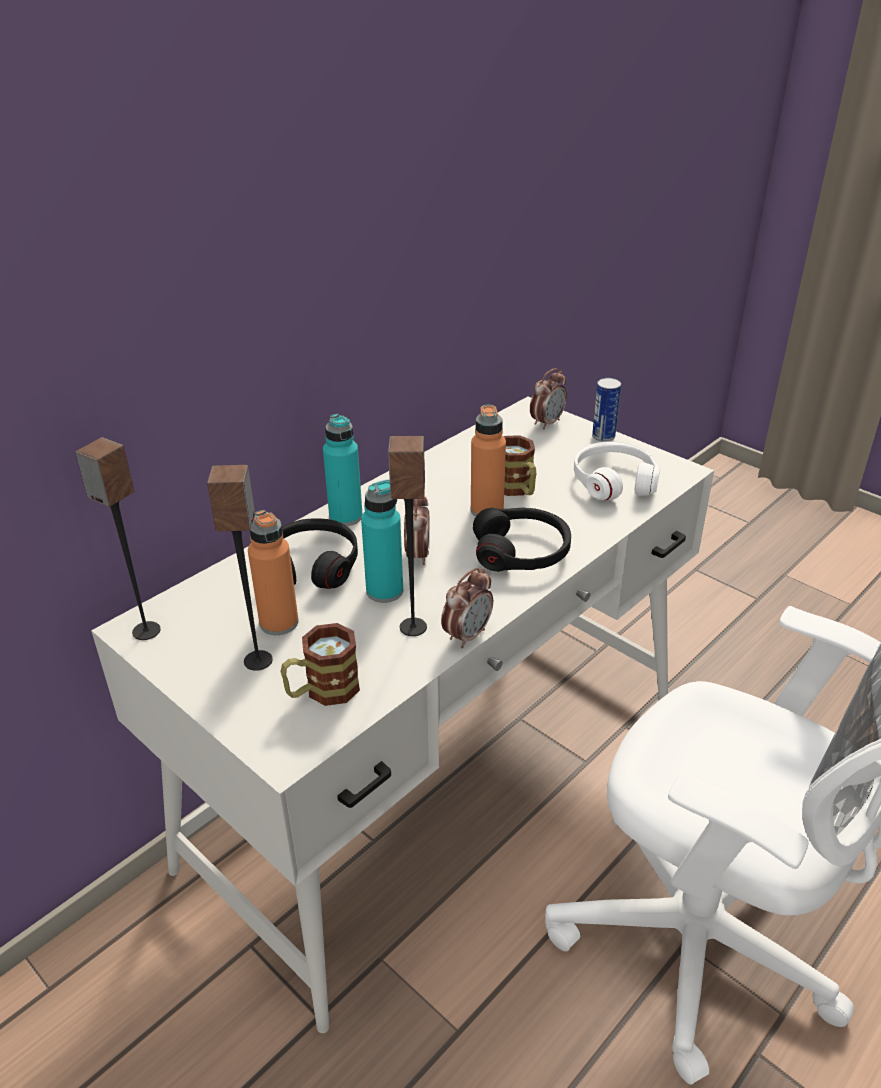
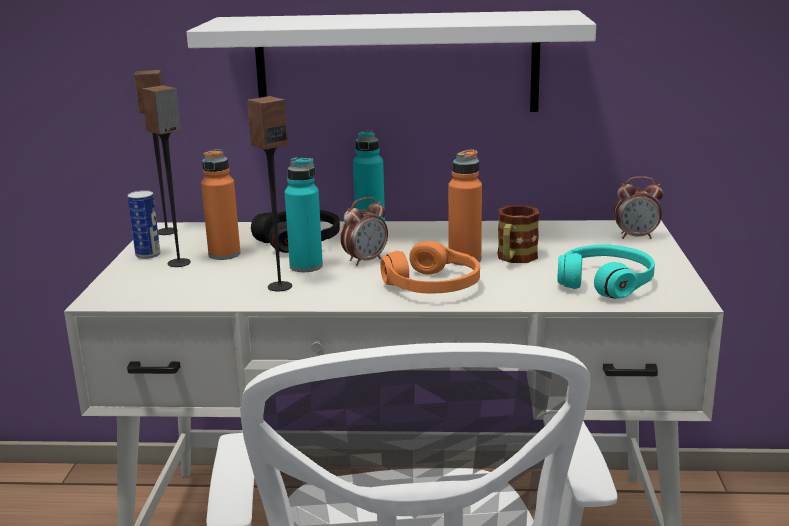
camera: 50 degrees right, 15 degrees down
(322, 691) = (173, 287): mug -> none
(324, 328) = (396, 64): none -> white shelf
(467, 635) = (297, 304): alarm clock -> none
(521, 552) = (433, 286): black headphones -> orange headphones
(603, 437) = (666, 259): can -> can (148, 255)
(614, 481) = (605, 283): white headphones -> turquoise headphones

